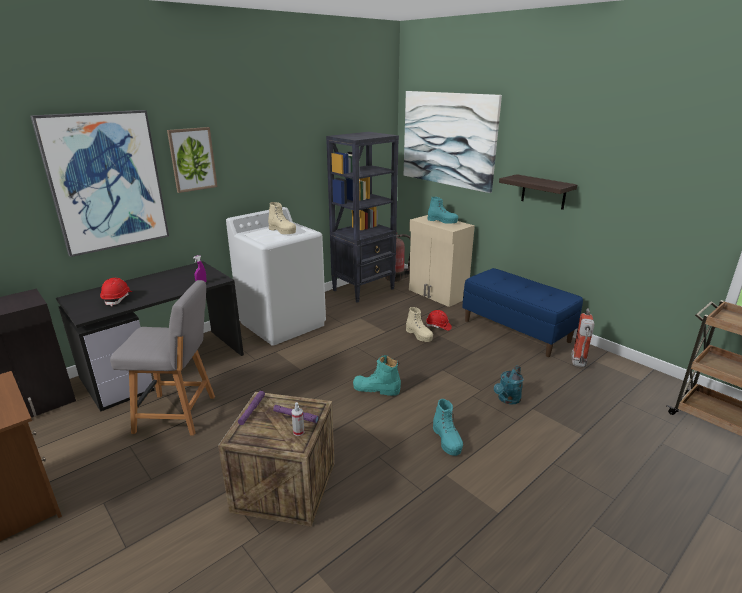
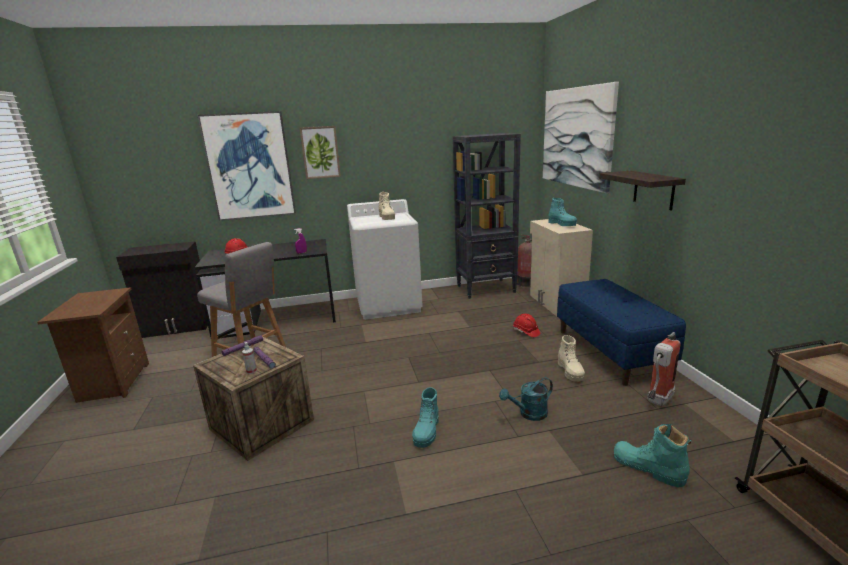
camera: 30 degrees right, 5 degrees down
(376, 389) = (410, 371): turquoise boot -> turquoise boot (648, 468)
(419, 335) = (498, 336): beige boot -> beige boot (570, 371)

